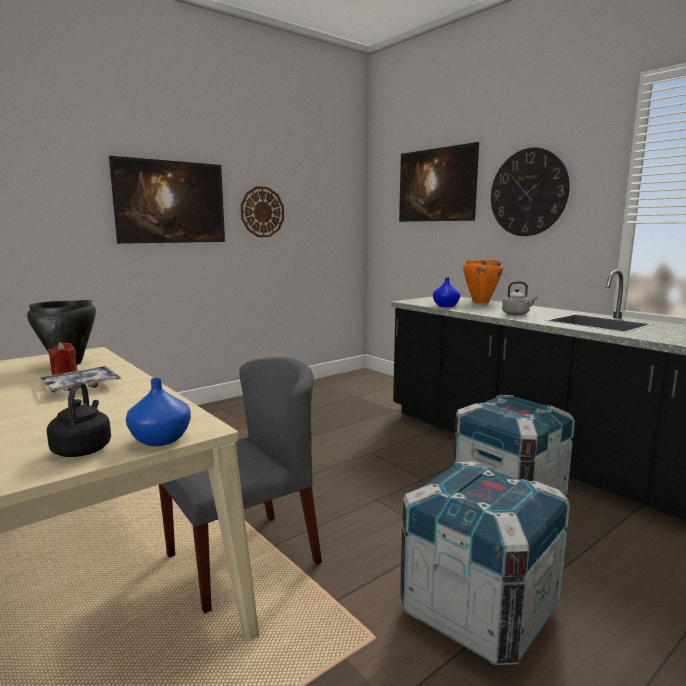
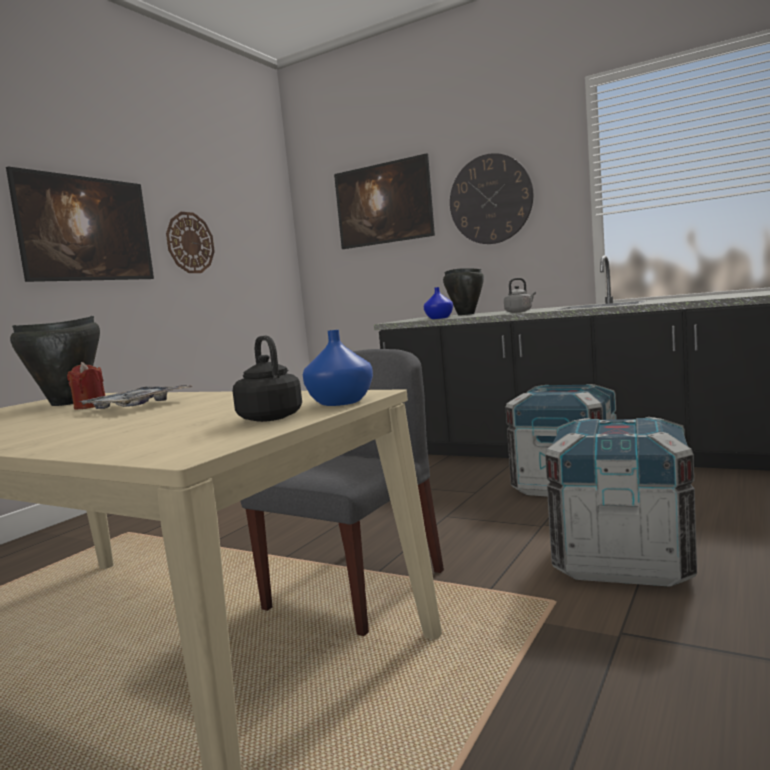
camera: 20 degrees left, 5 degrees down
(480, 302) = (465, 314): orange cooking pot -> black cooking pot

